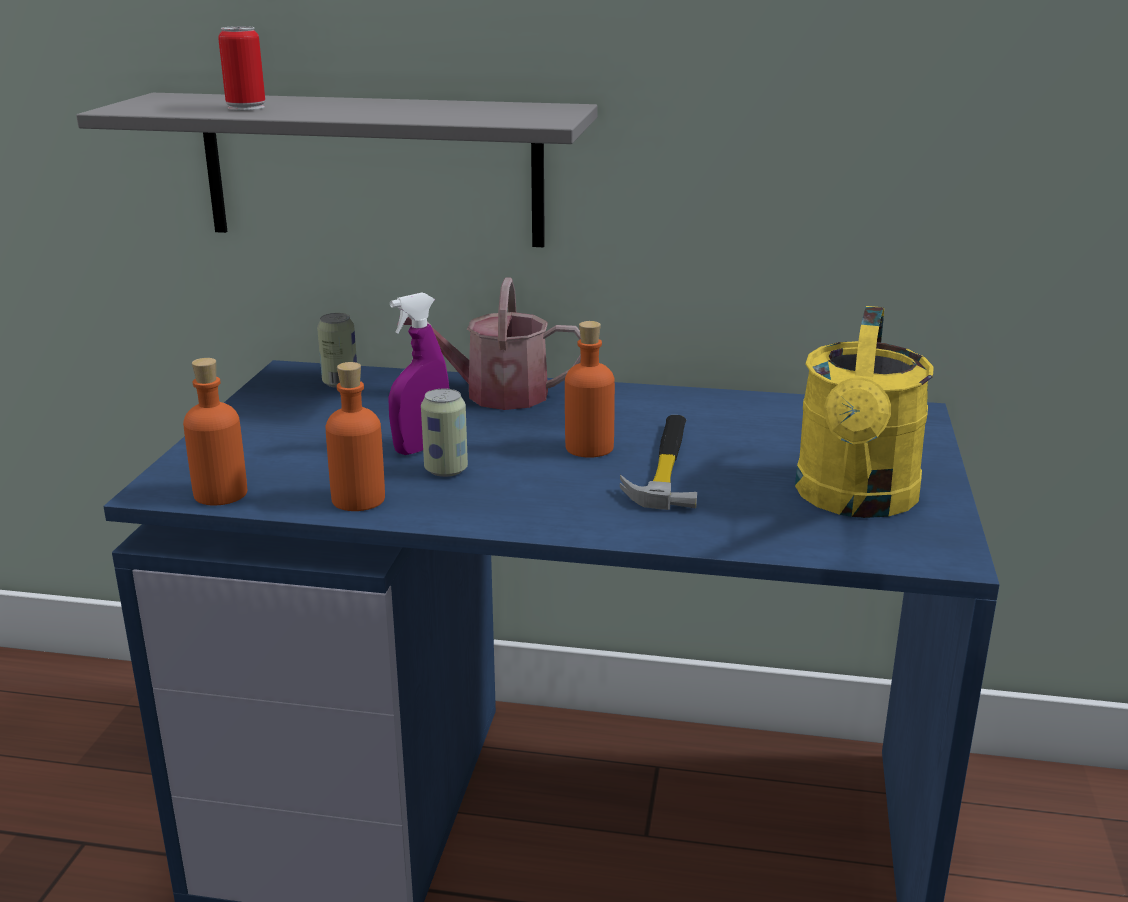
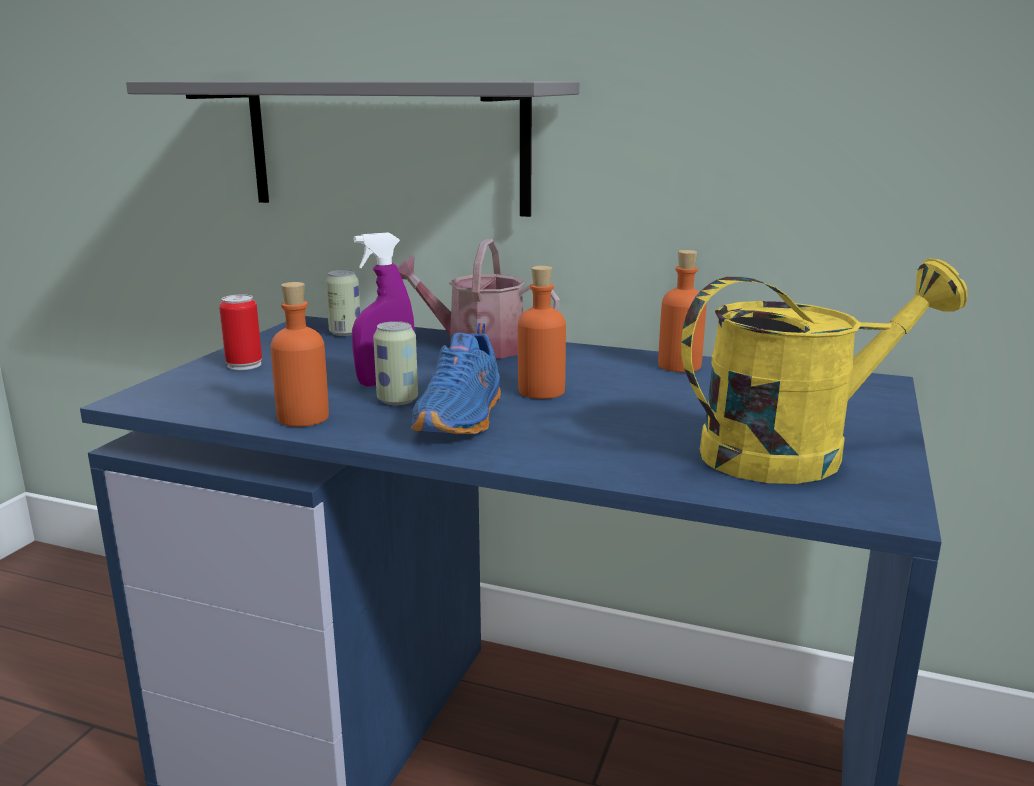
camera: 10 degrees right, 5 degrees down
(221, 493) = (185, 405): orange bottle -> orange bottle (679, 365)
(246, 107) = (268, 79): can -> can (244, 365)
(524, 487) = (463, 418): none -> blue shoe
(665, 464) = (609, 409): hammer -> none
(855, 500) = (795, 451): yellow watering can -> yellow watering can turned 135 degrees counterclockwise

